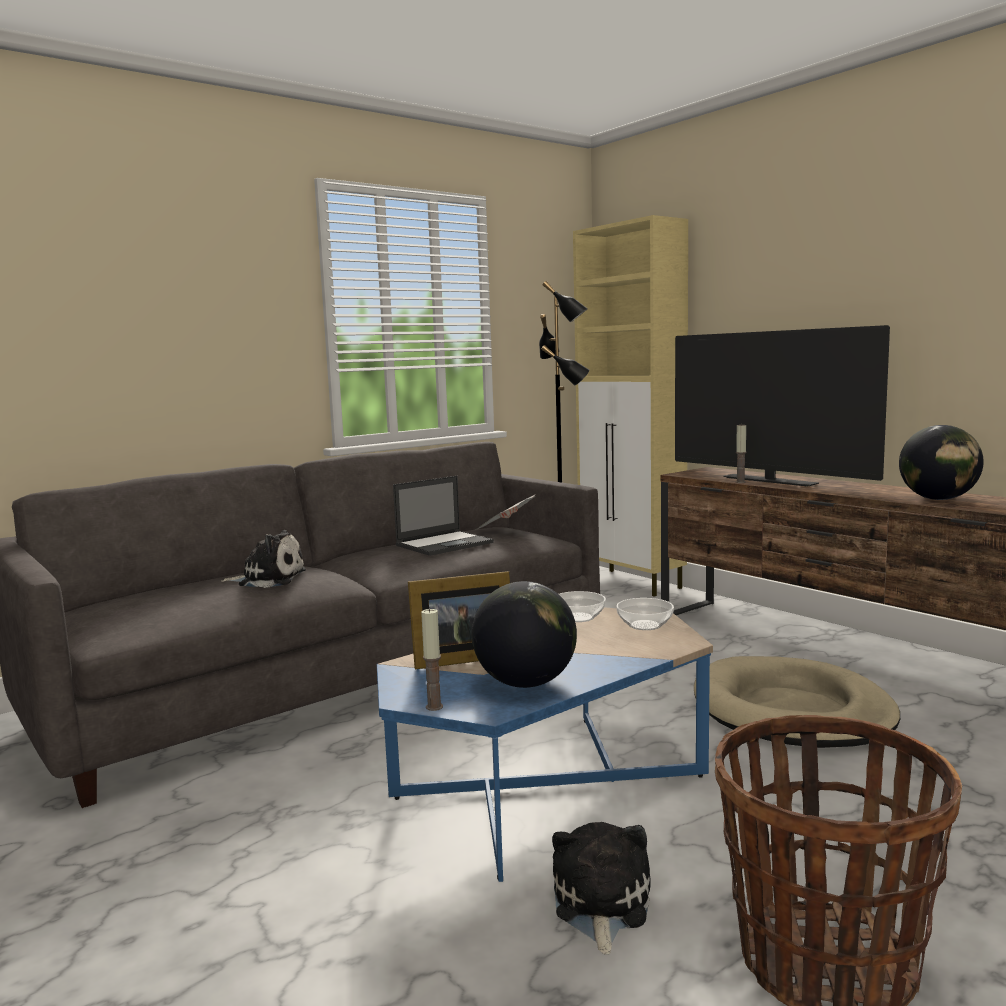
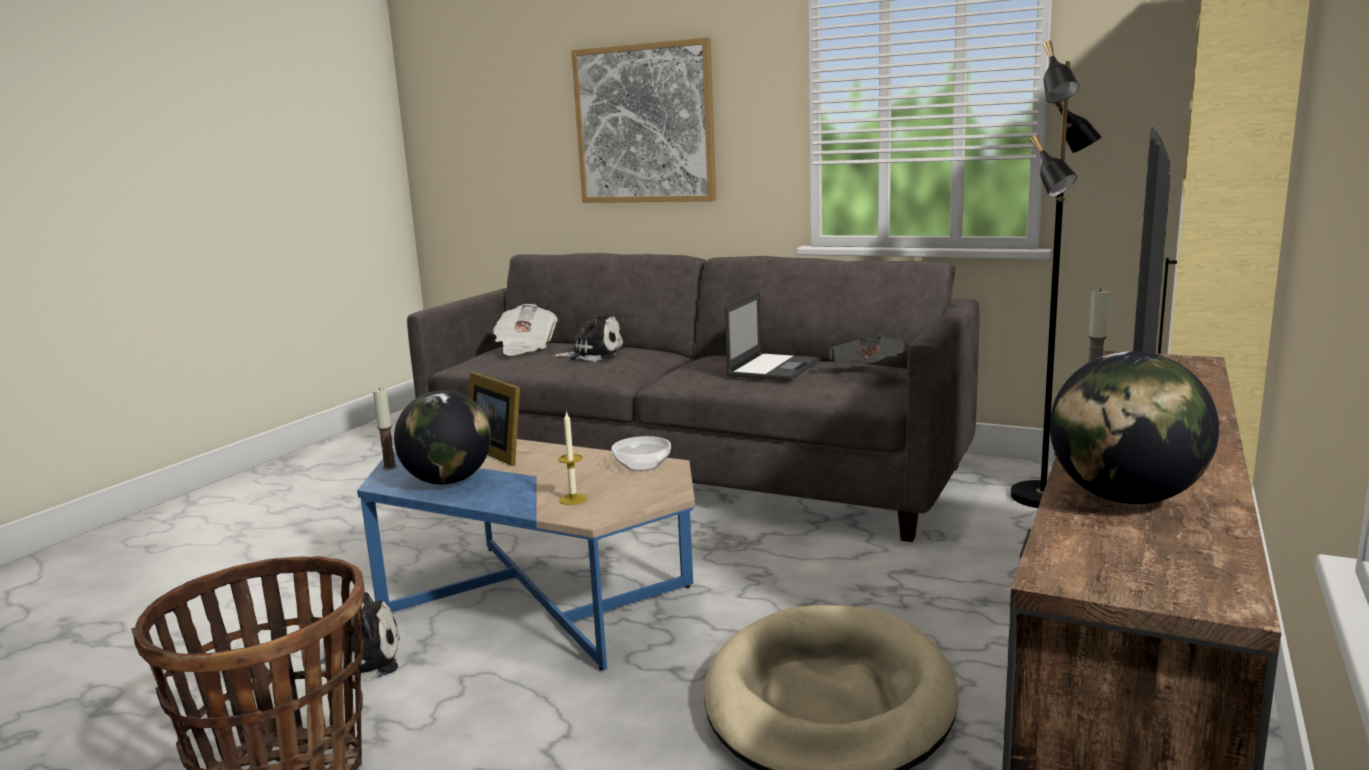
camera: 65 degrees right, 5 degrees up
(144, 329) = (644, 124): none -> picture
(151, 599) = (525, 347): none -> newspaper
(268, 579) = (593, 355): plush toy -> plush toy turned 60 degrees counterclockwise
(445, 544) = (774, 368): laptop -> laptop turned 90 degrees counterclockwise
(636, 644) = (573, 499): none -> candle
(645, 625) = (638, 493): bowl -> none

